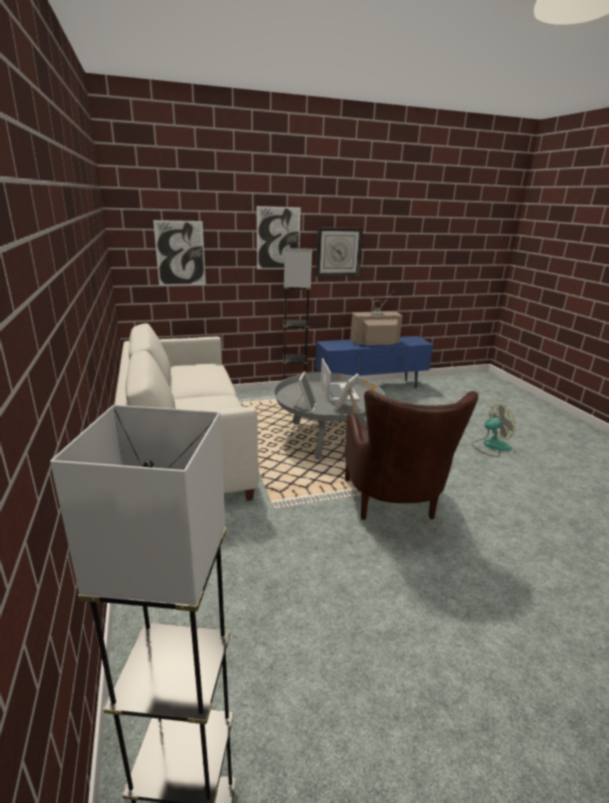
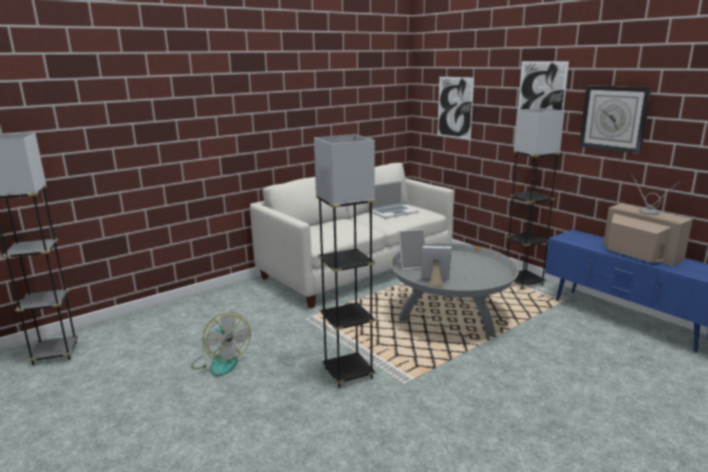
camera: 70 degrees right, 5 degrees down
(338, 392) = (473, 272): laptop -> laptop (393, 211)
(393, 507) = (348, 373): brown armchair -> grey floor lamp
(491, 446) = (582, 438): fan -> fan (221, 362)

